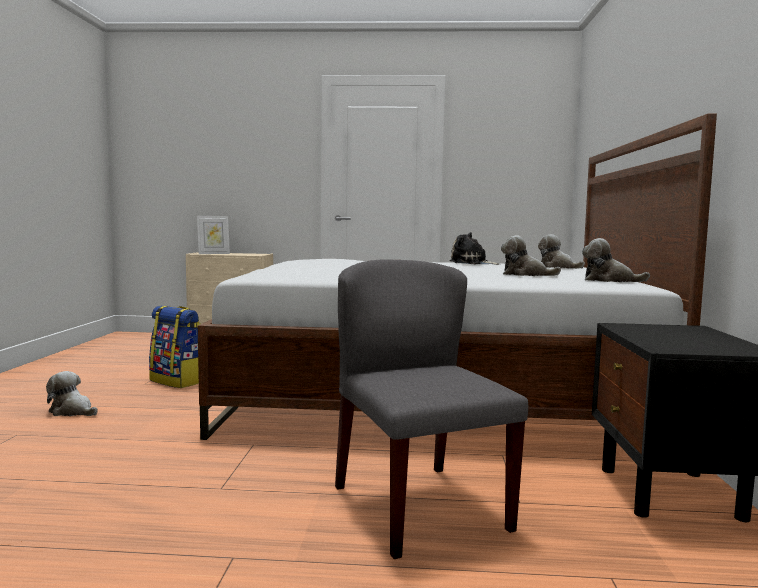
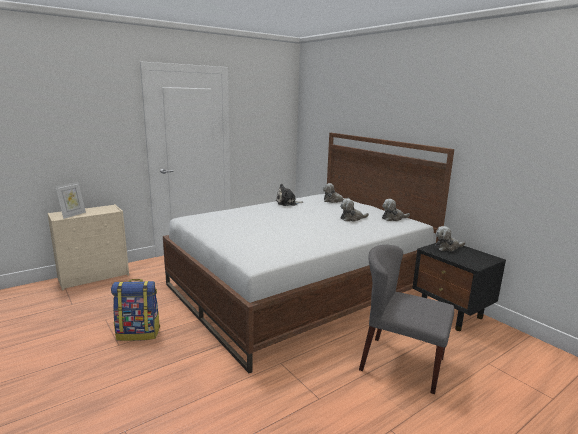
camera: 40 degrees left, 10 degrees up
(72, 411) = (121, 392): plush toy -> plush toy (447, 247)

